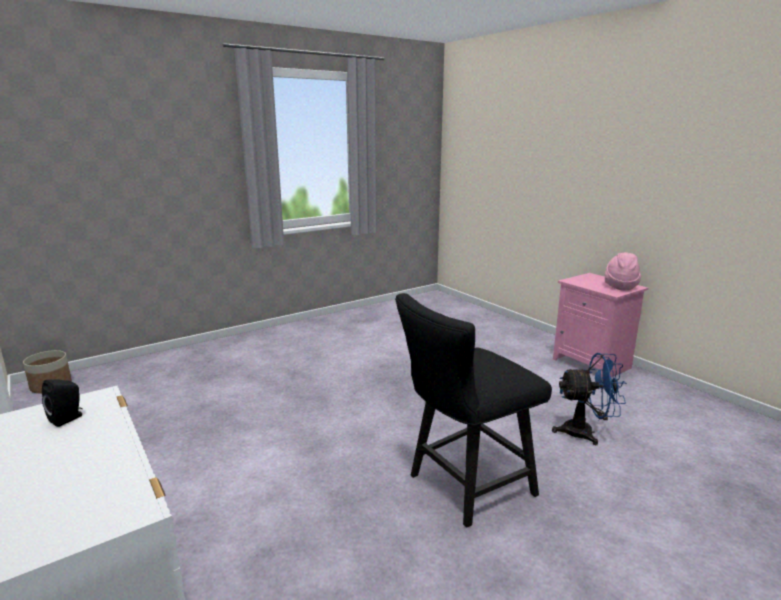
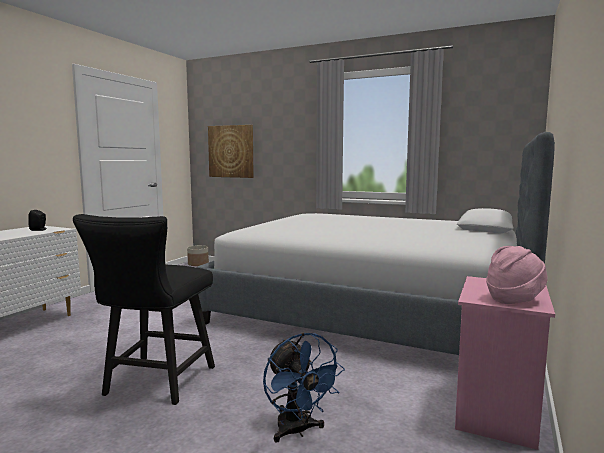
camera: 60 degrees right, 10 degrees down
(76, 179) = (231, 151): none -> picture
(398, 342) = (372, 312): none -> bed
(464, 487) = (155, 384): black chair -> black chair turned 105 degrees counterclockwise

